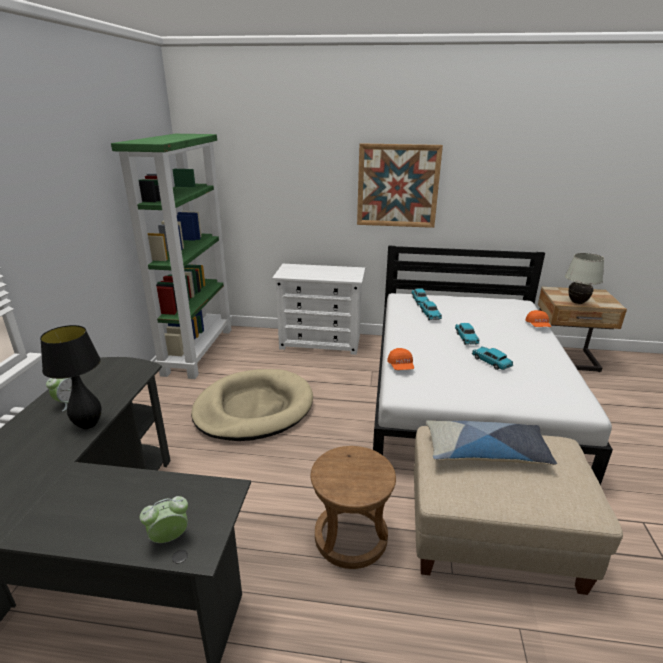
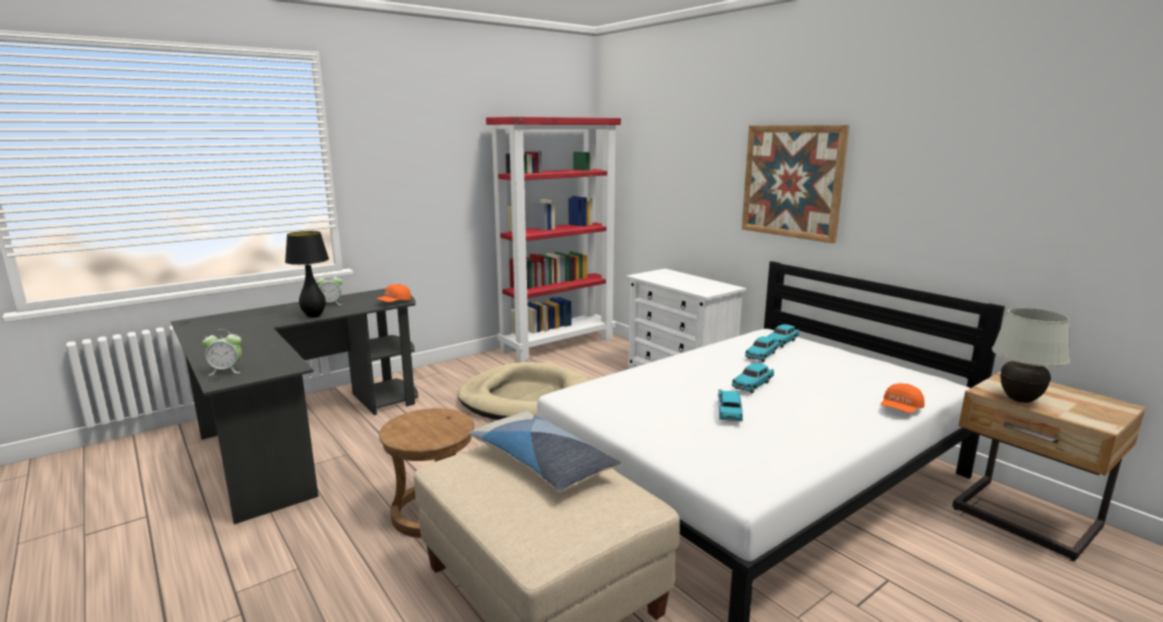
camera: 45 degrees right, 10 degrees down
(170, 538) = (226, 371): alarm clock -> alarm clock turned 150 degrees clockwise
(198, 350) = (558, 344): green bookcase -> red bookcase
(401, 366) = (618, 379): orange cap -> orange cap (394, 302)

